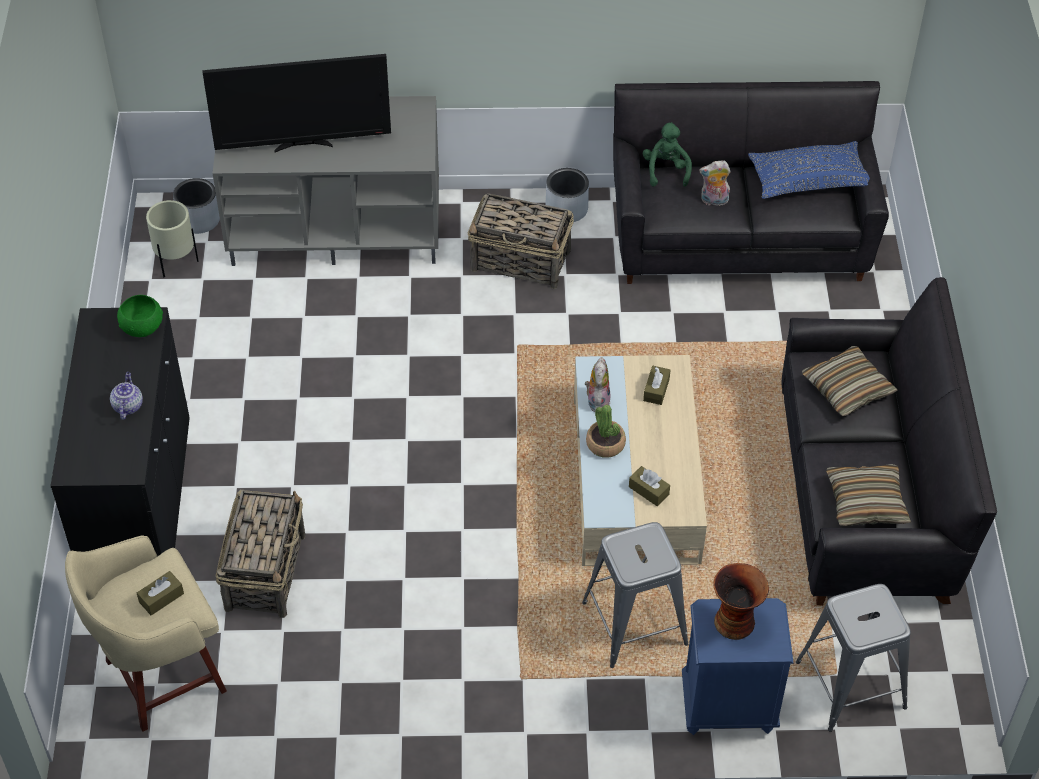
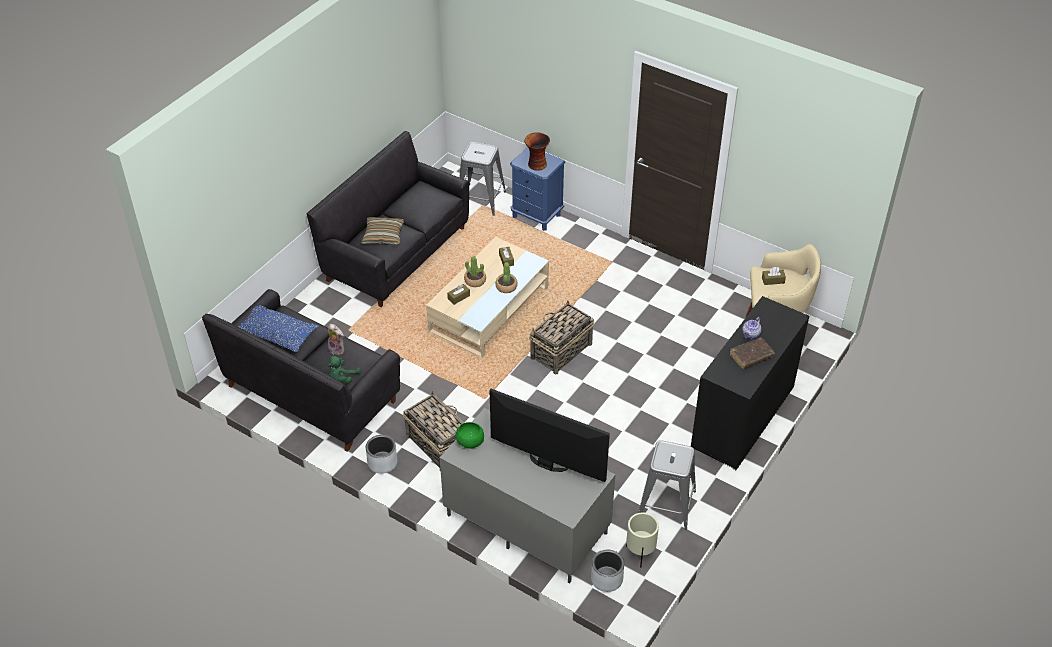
camera: 145 degrees left, 5 degrees down
(109, 371) = (751, 356): none -> brown book
(143, 327) = (720, 371): green bowl -> green bowl (469, 442)
(266, 571) = (696, 355): basket -> basket (560, 351)
(597, 400) = (491, 306): plush toy -> none
(635, 624) = (545, 257): grey stool -> grey stool (666, 504)
(659, 429) = (475, 280): none -> potted plant
(866, 502) = (429, 195): pillow -> none

